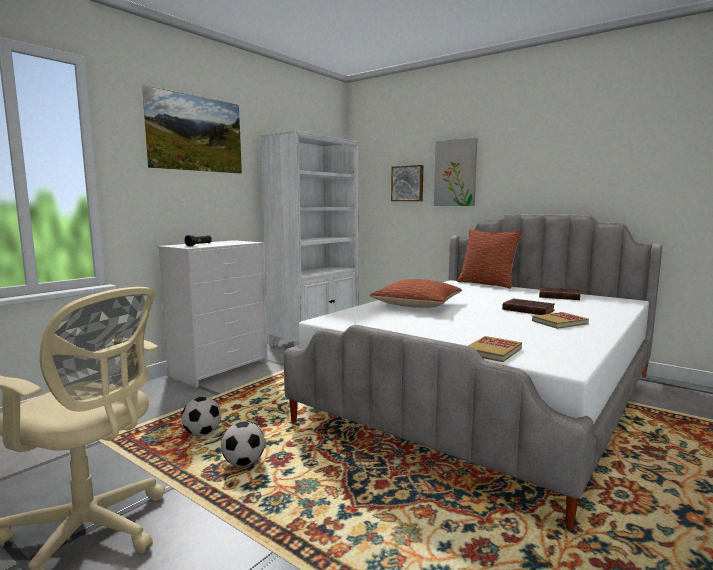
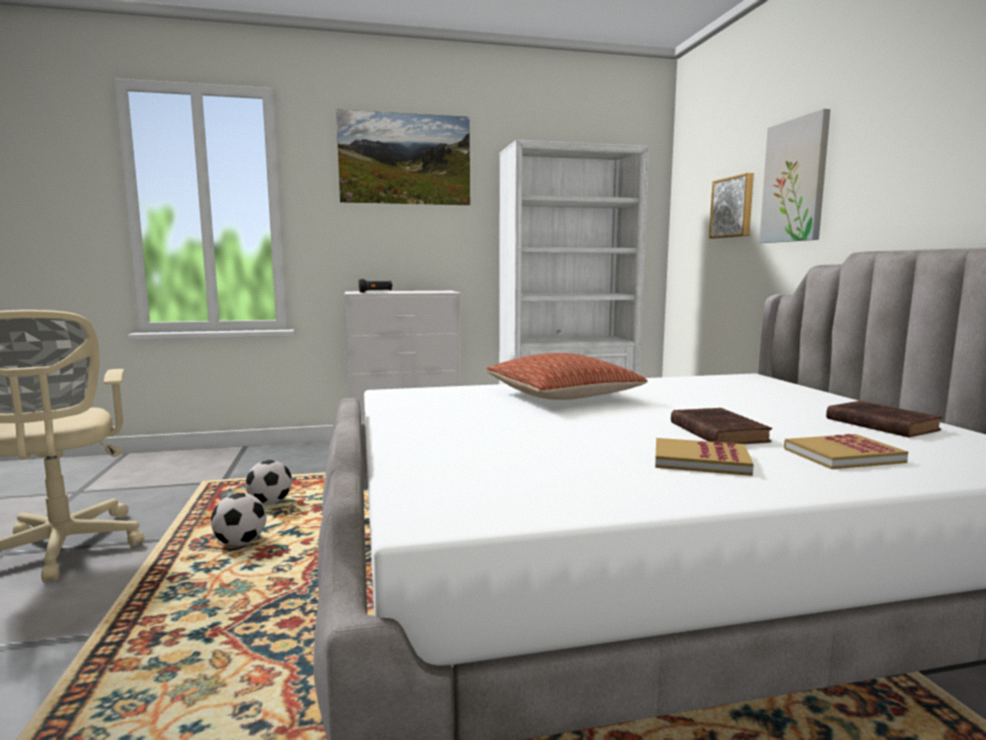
camera: 40 degrees right, 0 degrees up
(487, 284) = (803, 386): pillow -> none
(492, 351) = (421, 469): book -> book (843, 455)

